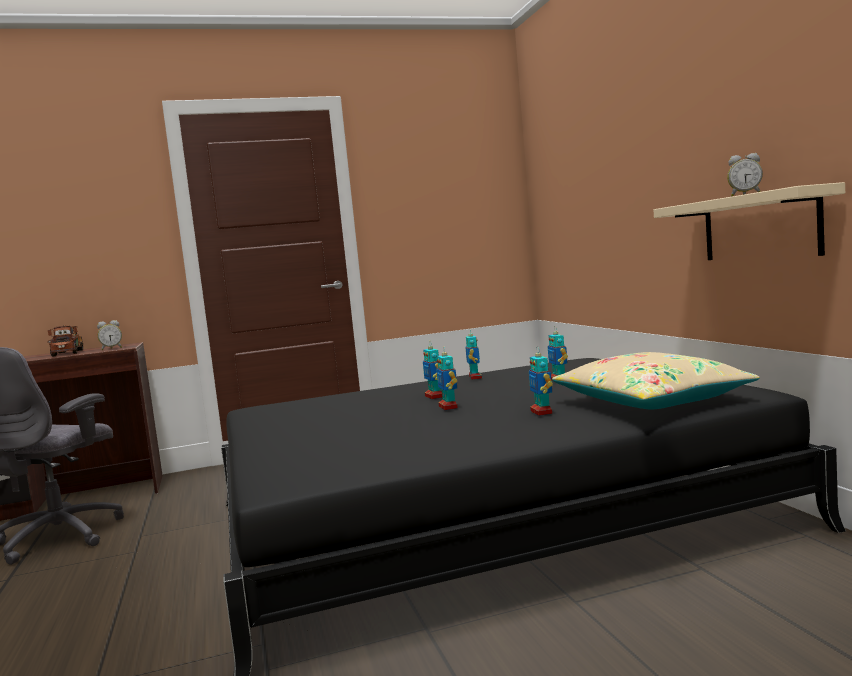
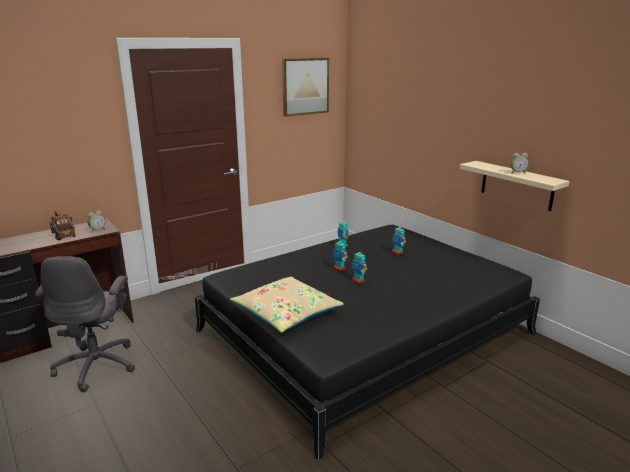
camera: 20 degrees left, 15 degrees up
(452, 162) = (305, 86): none -> picture
(542, 412) = (414, 287): toy robot -> none
(651, 400) = (465, 279): beige pillow -> beige pillow (286, 313)

